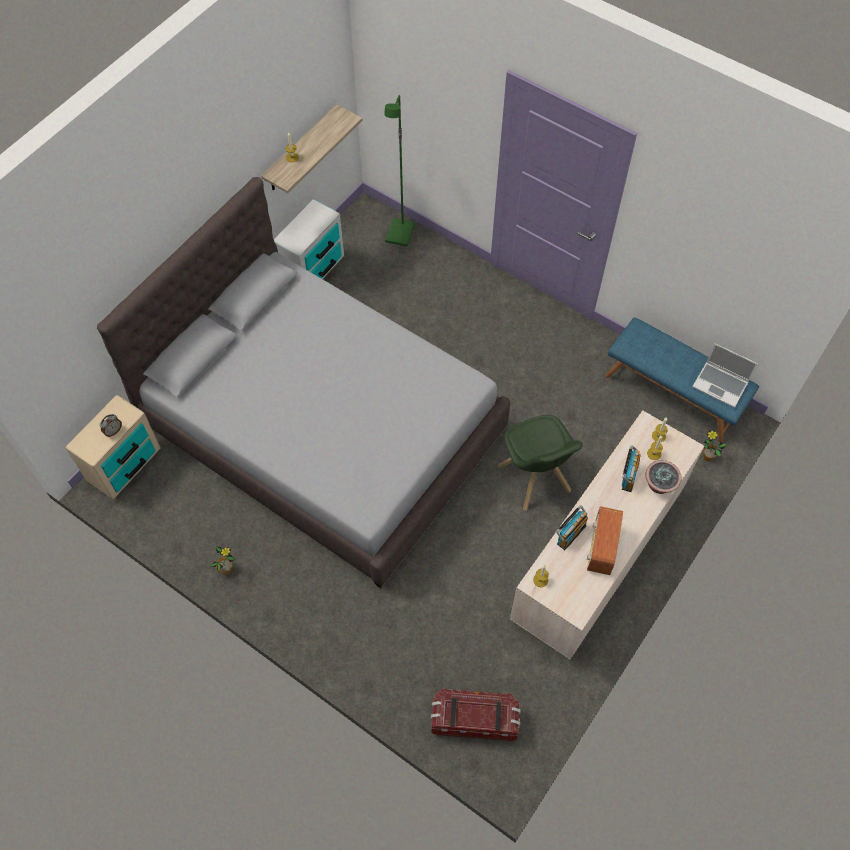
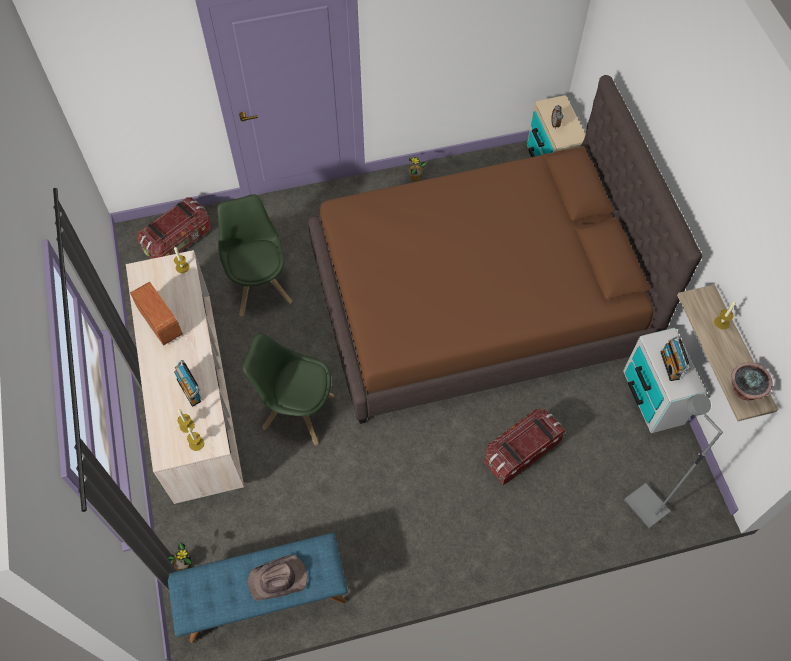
camera: 130 degrees right, 0 degrees up
(323, 428) = (477, 302): grey bed -> brown bed
(401, 234) = (645, 506): green floor lamp -> grey floor lamp
(428, 320) = (520, 452): none -> storage box
(456, 602) = (260, 287): none -> green chair
(570, 534) = (192, 312): radio -> radio (671, 365)
(659, 485) = (160, 405): potted plant -> potted plant (743, 391)
(670, 353) = (278, 579): none -> brown hat
(721, 385) = (207, 593): laptop -> none

